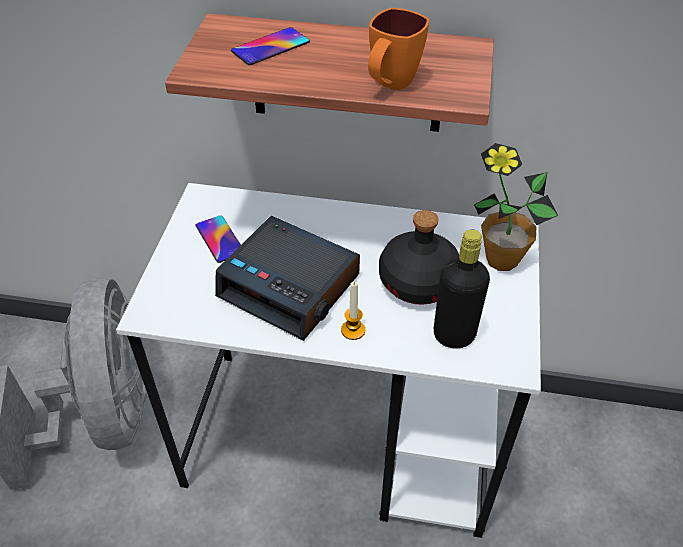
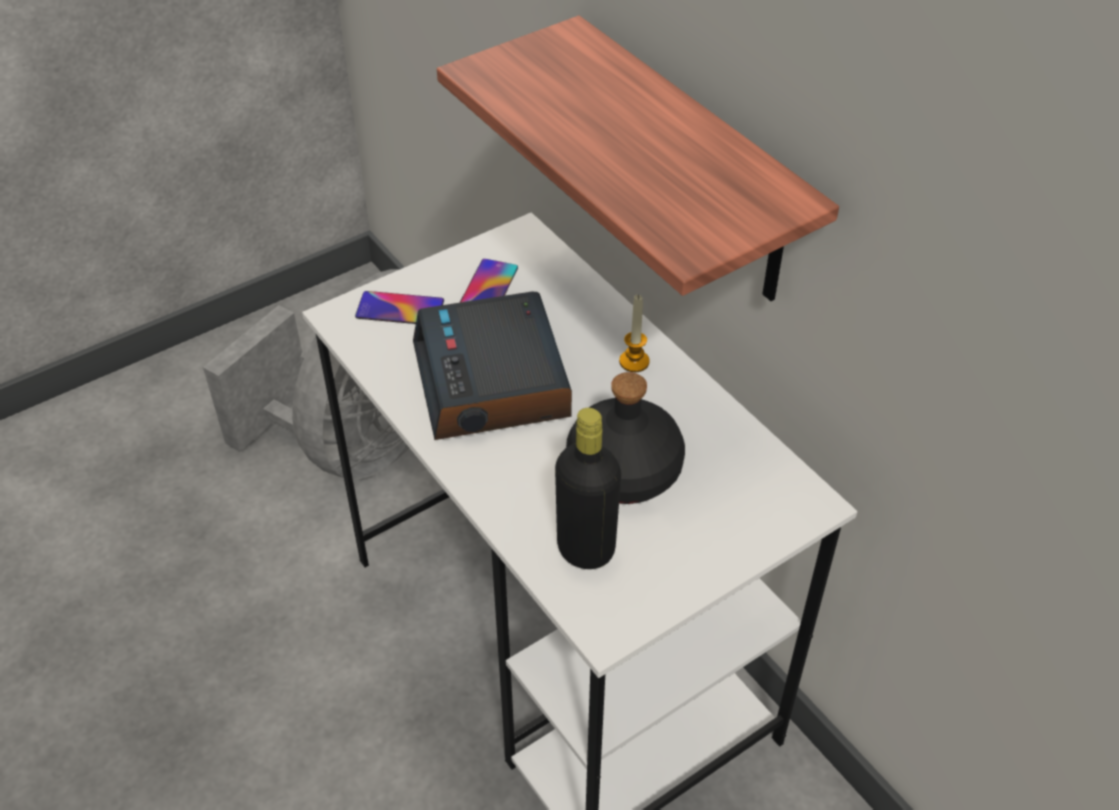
camera: 45 degrees right, 0 degrees up
(270, 47) = (581, 84): phone -> phone (400, 309)
(353, 330) = (494, 467): candle -> candle (634, 361)
(390, 85) = (631, 191): orange mug -> none
(501, 260) = (750, 516): potted plant -> none

